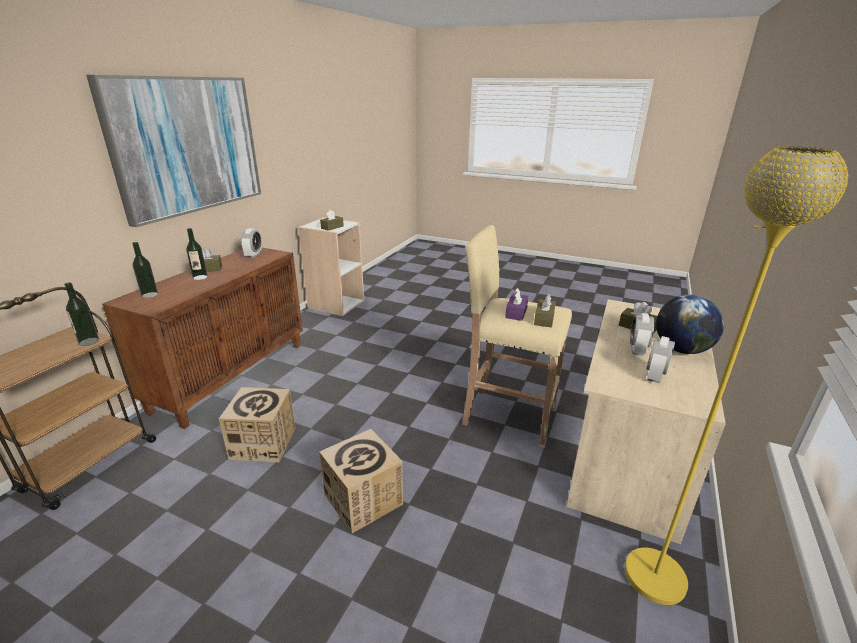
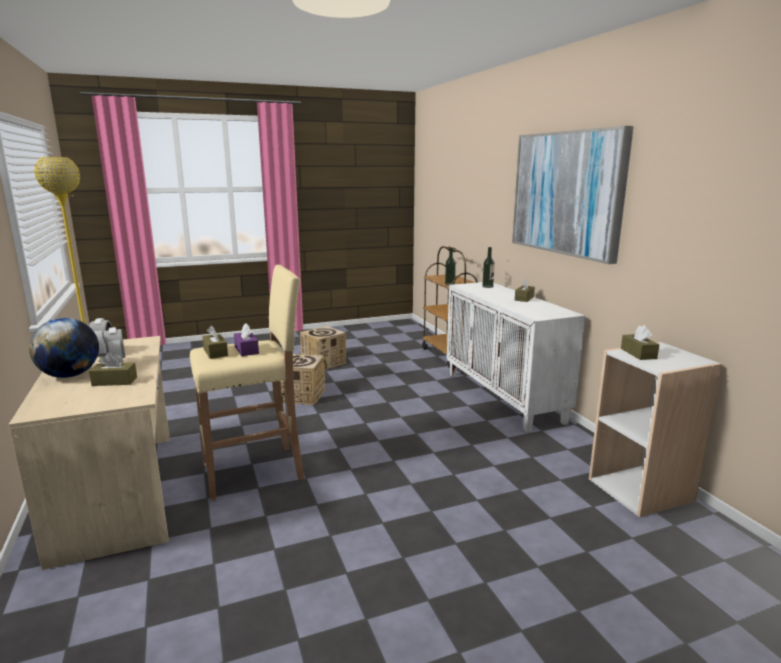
camera: 135 degrees right, 10 degrees down
(200, 277) = (506, 296): bottle -> none
(232, 375) = (504, 397): brown cabinet -> white cabinet
(253, 255) = (544, 311): alarm clock -> none
(263, 443) = (397, 388): cardboard box -> cardboard box (324, 363)

